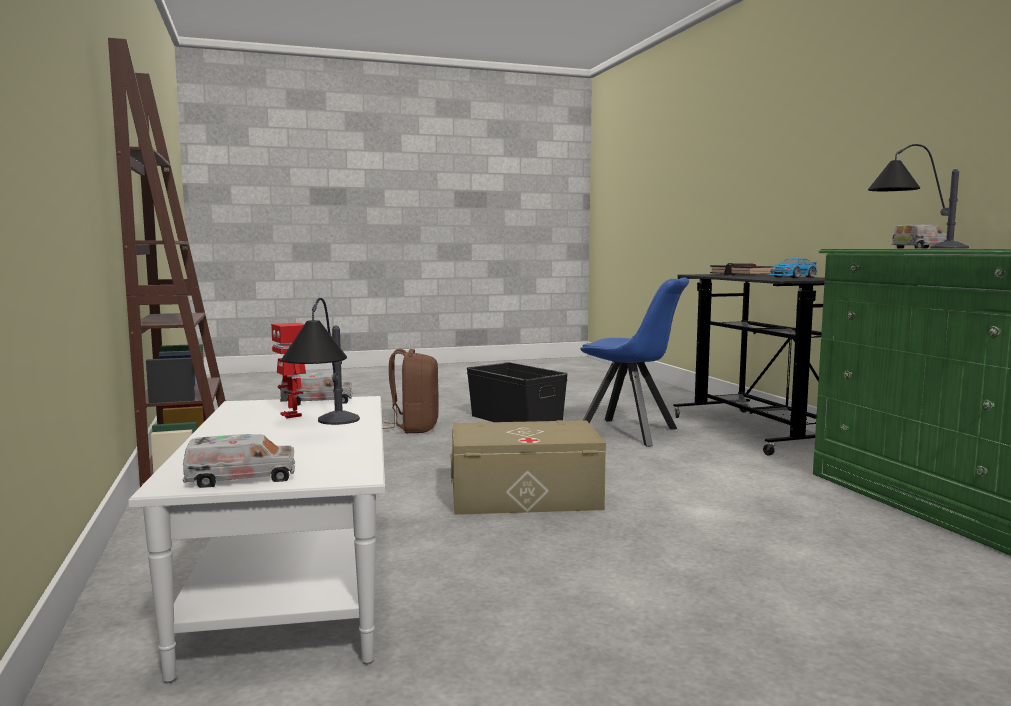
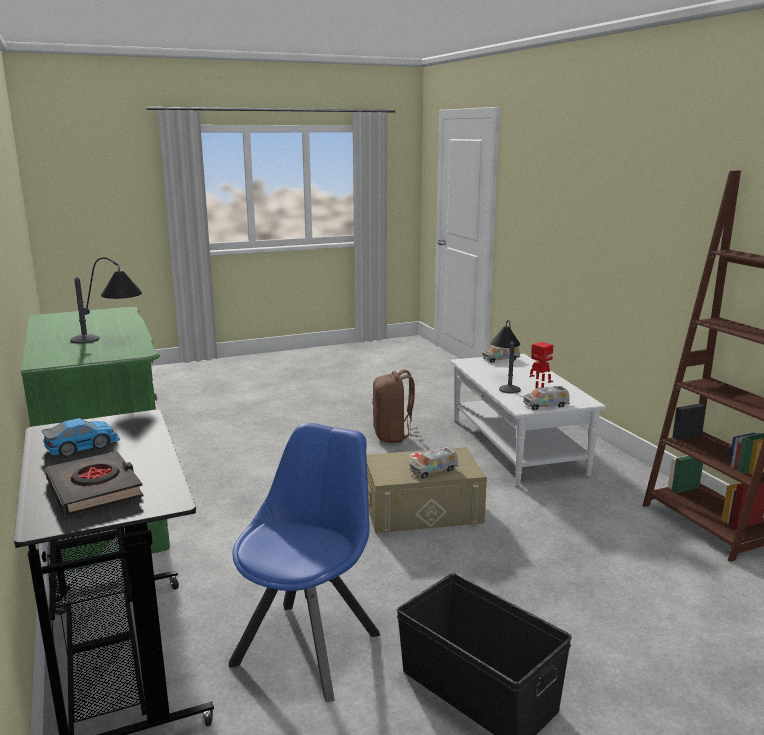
camera: 175 degrees right, 10 degrees up
(414, 428) = (610, 647): brown backpack -> brown backpack (393, 435)
(630, 433) = (308, 646): blue chair -> blue chair turned 90 degrees clockwise
(920, 248) = (58, 356): toy truck -> toy truck (433, 470)

